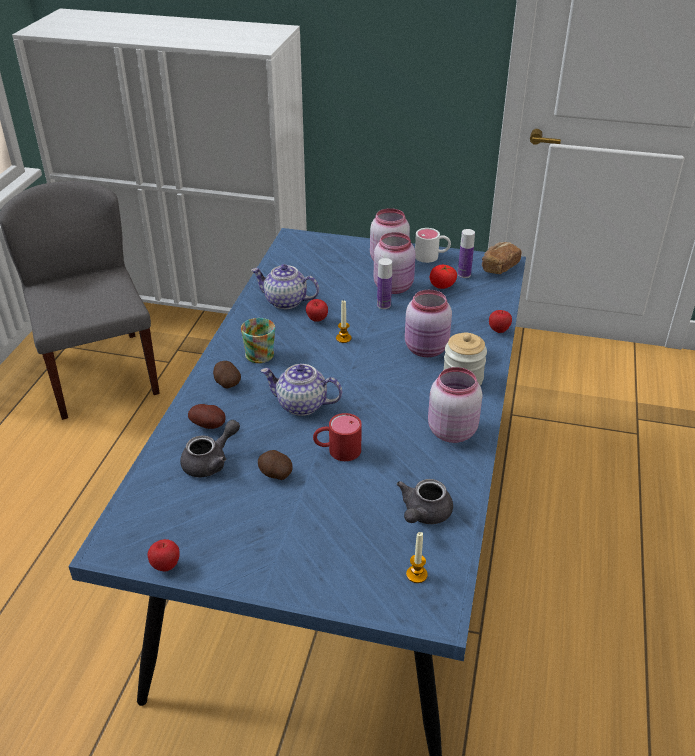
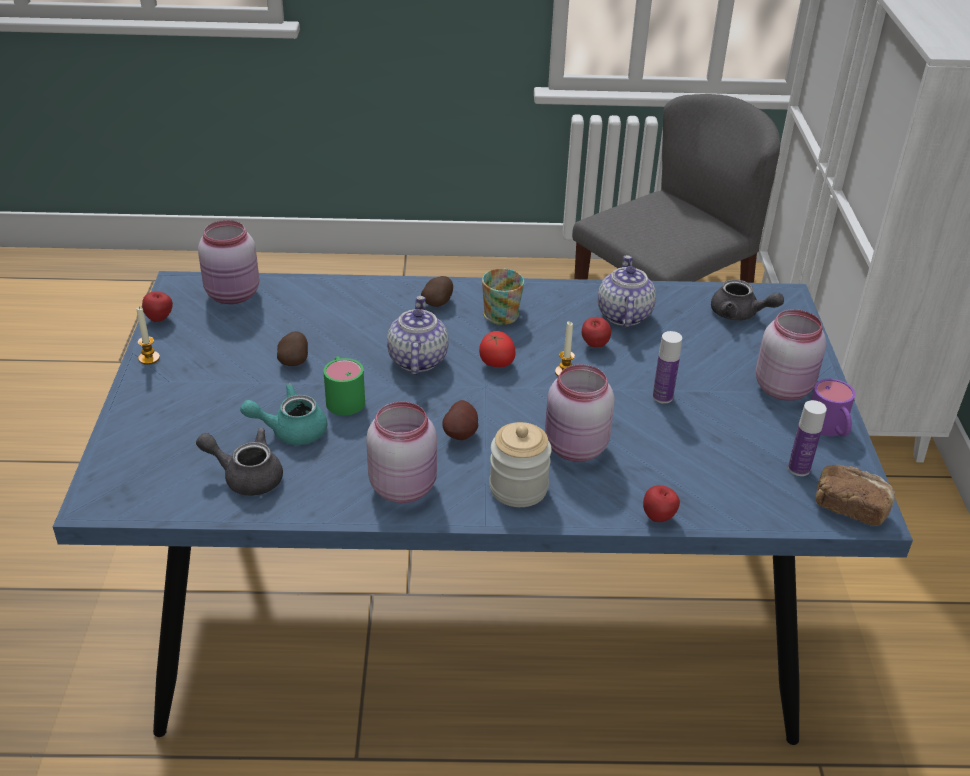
camera: 75 degrees right, 0 degrees up
(210, 426) = (362, 305): potato -> potato (462, 434)
(211, 462) = (306, 316): grey teapot -> grey teapot (739, 314)
(337, 450) = (343, 397): red mug -> green mug
(372, 484) = (291, 430): none -> turquoise teapot
(394, 287) = (716, 401): pink jar -> pink jar (234, 295)
(416, 574) = (153, 480): candle -> candle (149, 358)
(432, 256) = (830, 429): white mug -> purple mug
(442, 286) = (749, 448): tomato -> tomato (496, 362)

